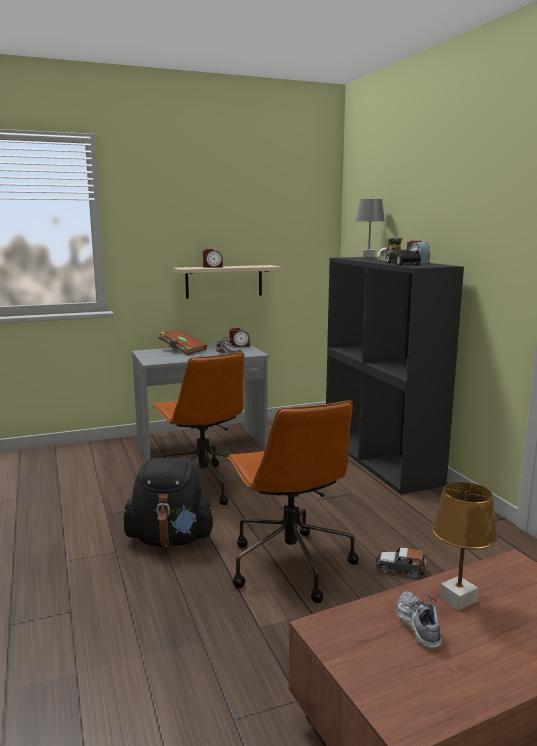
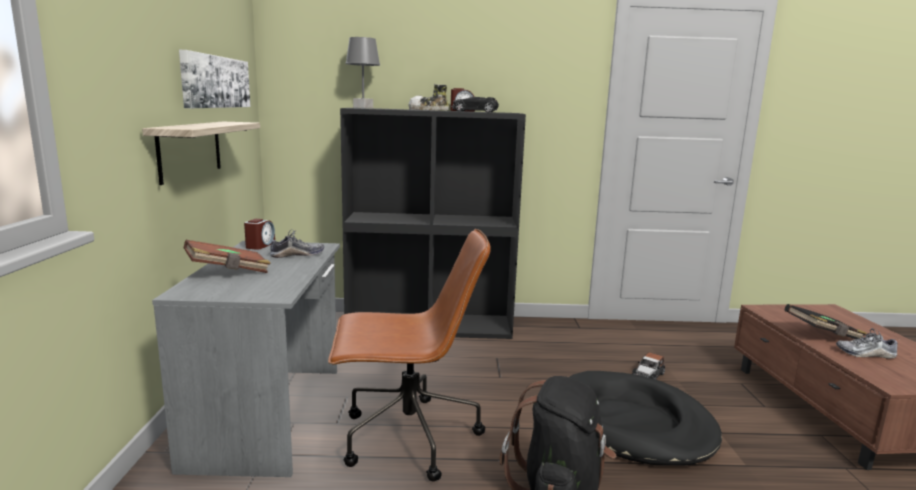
camera: 70 degrees left, 0 degrees up
(212, 267) = (195, 125): alarm clock -> none
(265, 239) = (215, 82): none -> picture
(289, 564) = (632, 423): brown office chair -> black dog bed
(458, 600) = (822, 335): brown table lamp -> black book

